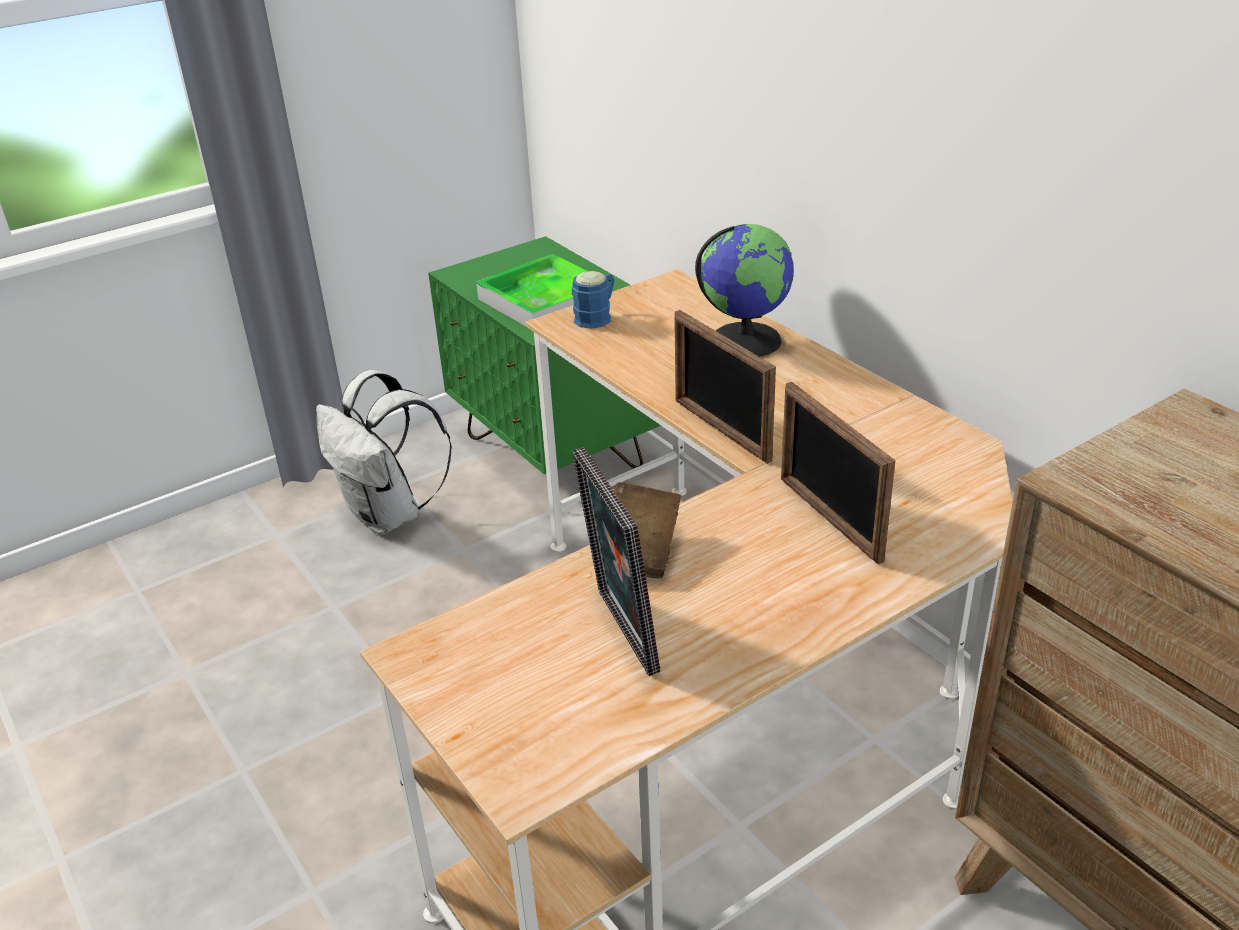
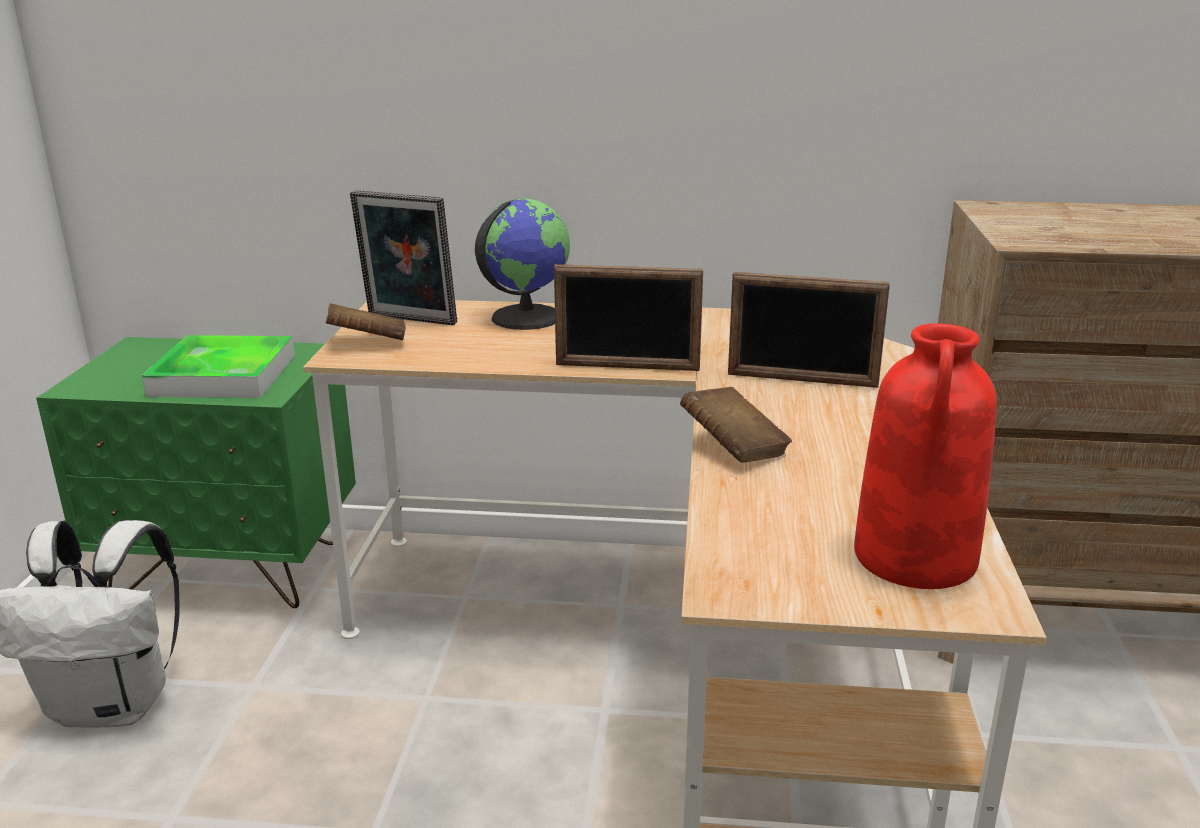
camera: 50 degrees left, 10 degrees down
(558, 722) = (916, 559): none -> red vase
(597, 316) = (367, 342): blue mug -> brown book
(619, 633) = (830, 494): picture frame -> picture frame (409, 321)

